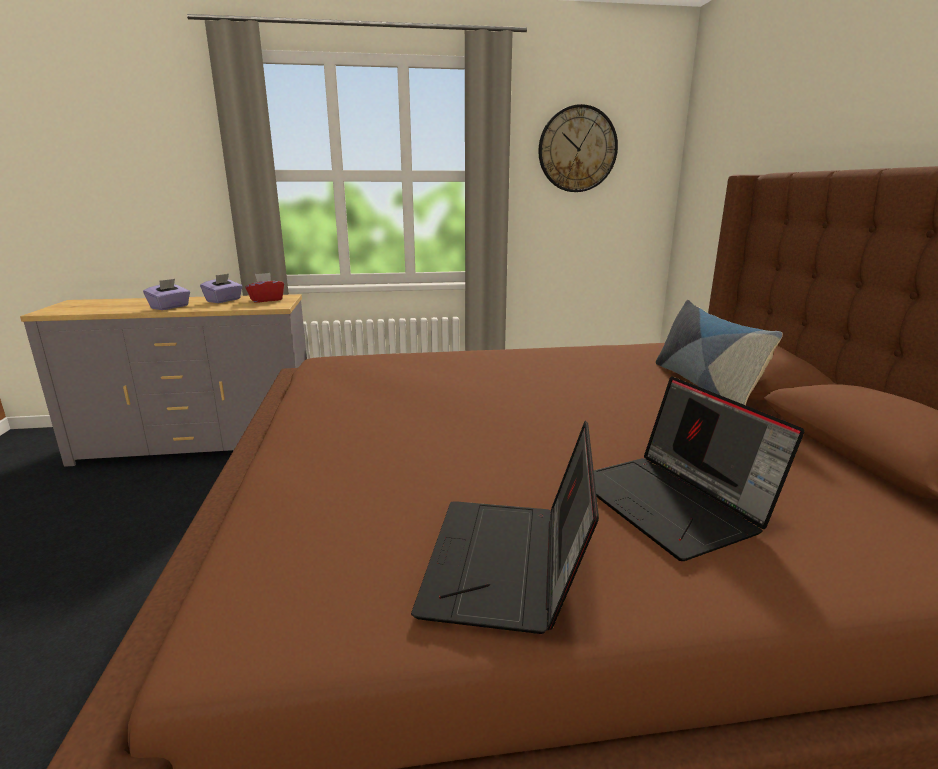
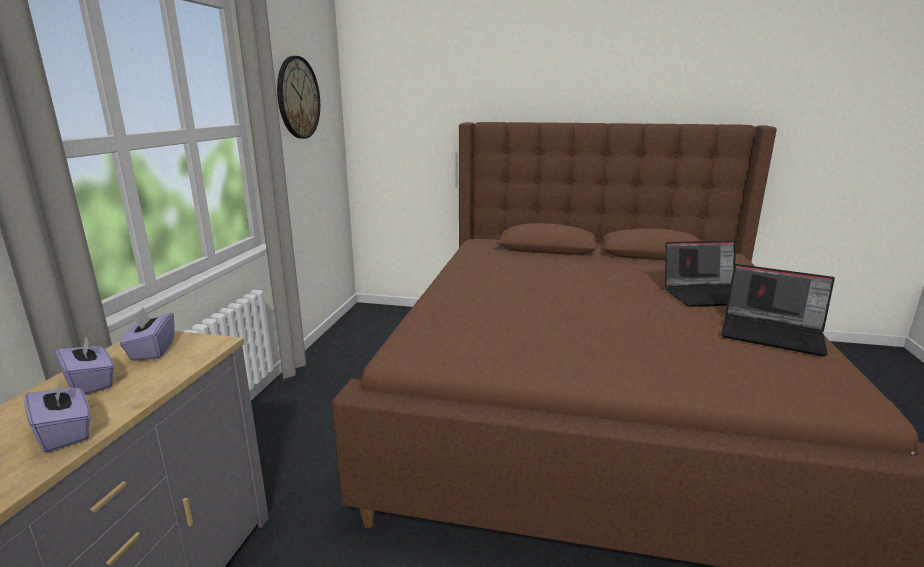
camera: 70 degrees left, 0 degrees up
(266, 300) = (152, 350): red tissue box -> purple tissue box
(704, 386) = (558, 256): pillow -> none

